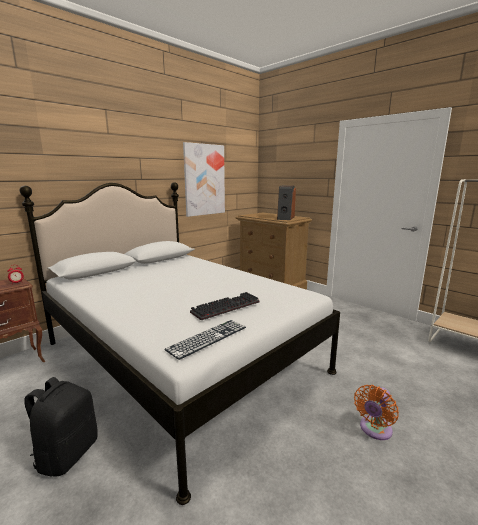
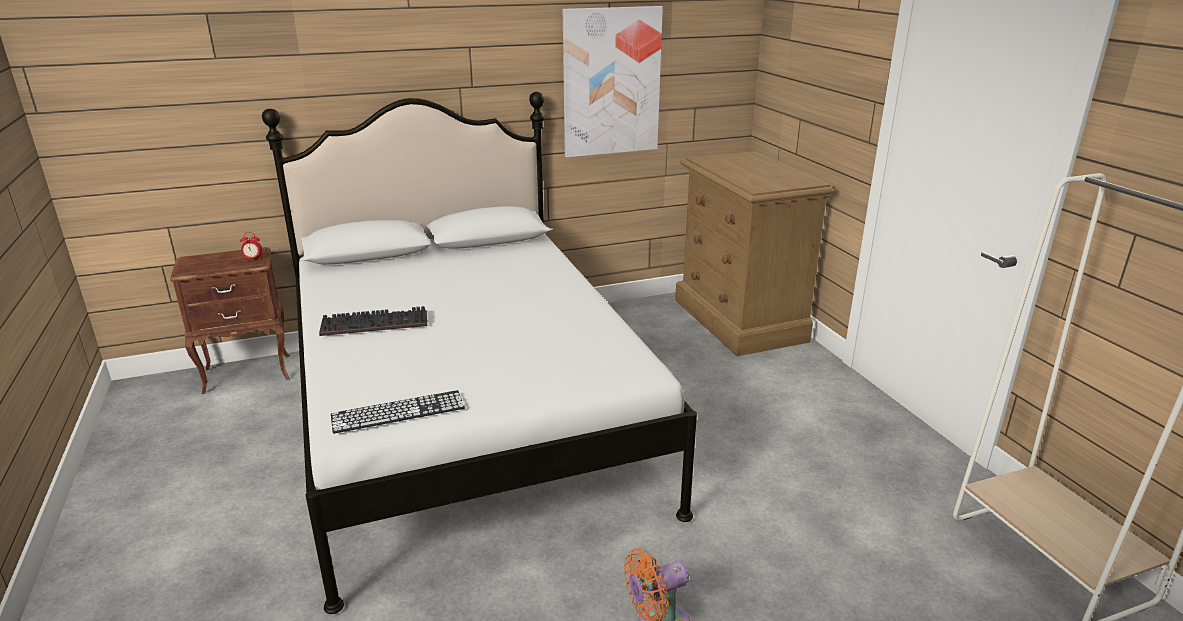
camera: 25 degrees right, 10 degrees up
(67, 453) = (249, 512): black backpack -> none
(226, 306) = (477, 365): keyboard -> keyboard (376, 323)
(285, 218) = (769, 180): speaker -> none

